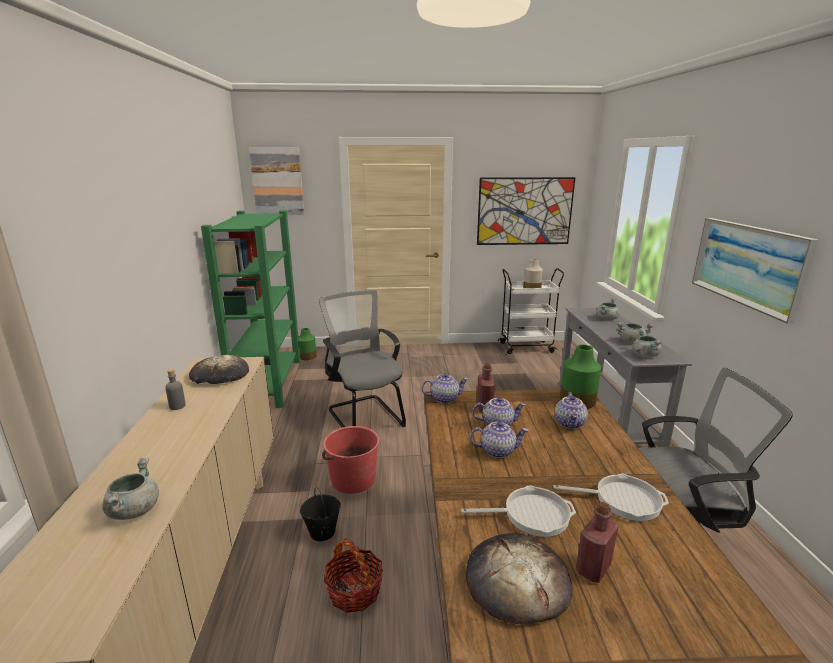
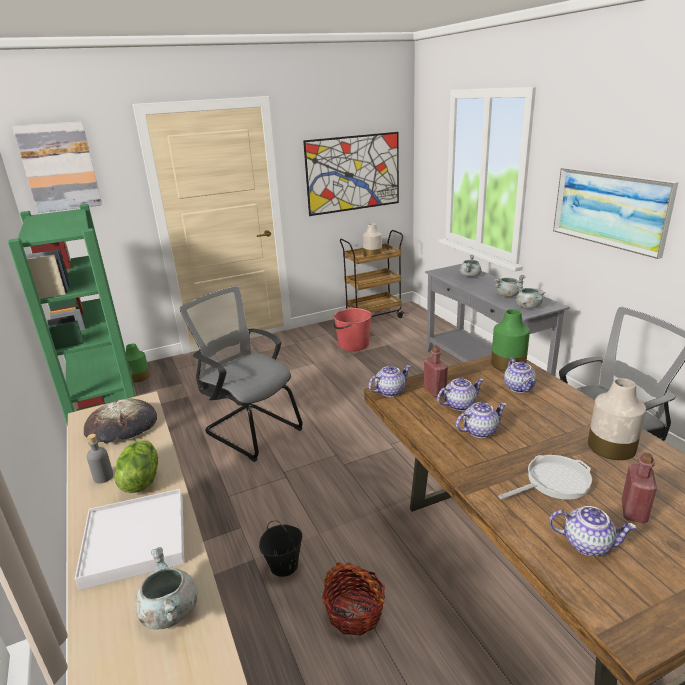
camera: 20 degrees left, 5 degrees up
(158, 454) = (136, 540): none -> white tray
(198, 415) = (141, 480): none -> lettuce
(352, 479) = (281, 501): red bucket -> red bucket (353, 344)
(517, 581) = (587, 543): bread -> teapot
(526, 347) = (374, 317): white cart -> brown cart
(622, 500) = (610, 446): frying pan -> beige vase

